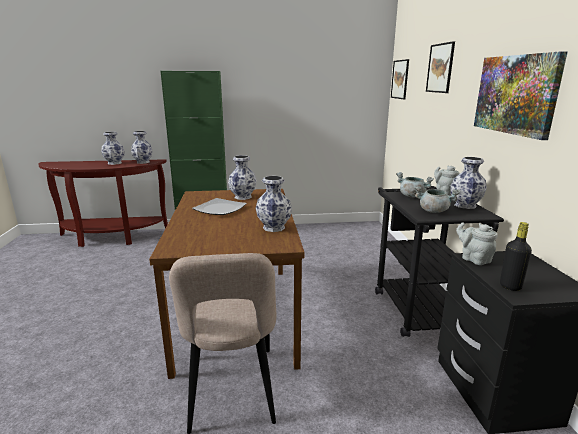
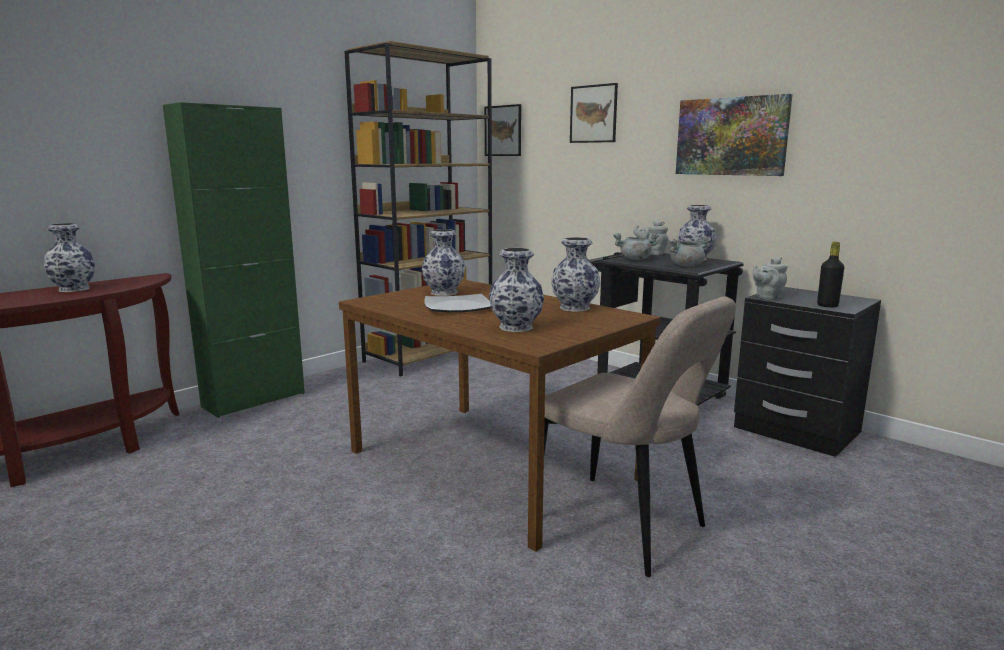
camera: 40 degrees left, 5 degrees down
(143, 162) = (135, 280): vase -> vase (515, 327)
(322, 230) = (429, 355): none -> brown bookcase
(473, 259) = (767, 297): grey teapot -> grey teapot turned 45 degrees counterclockwise

